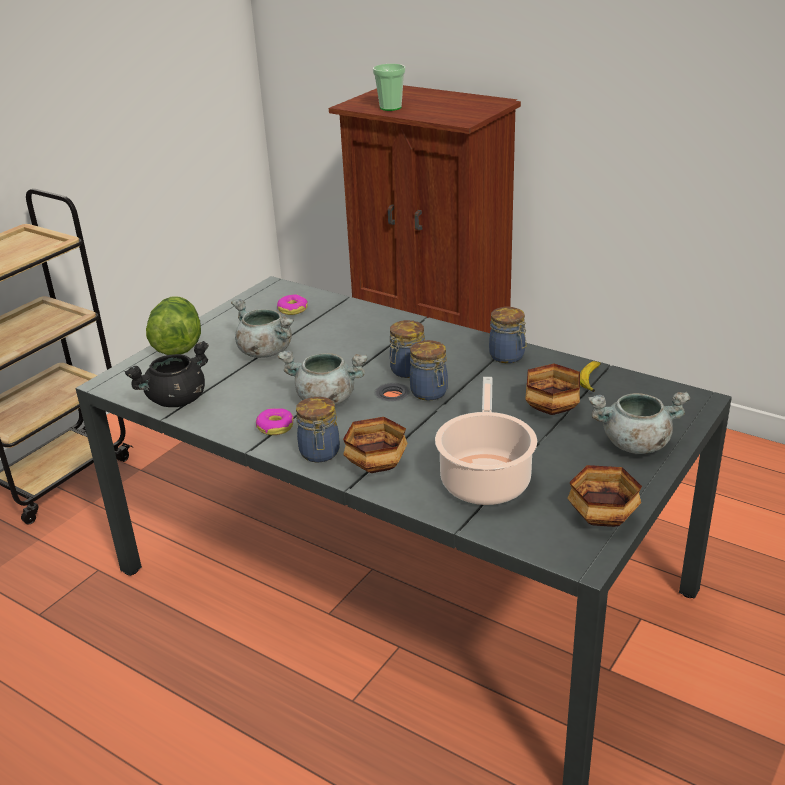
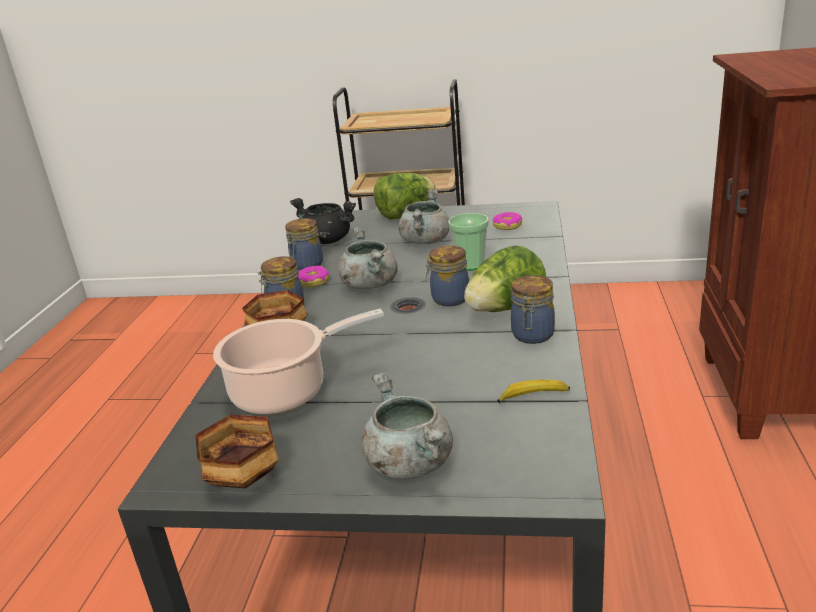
camera: 65 degrees right, 5 degrees down
(390, 108) = (761, 62): cup -> cup (471, 265)
(430, 393) = (418, 320): jar -> jar (306, 265)
(454, 354) = (505, 309): none -> lettuce
(550, 409) = (443, 389): bowl -> none

